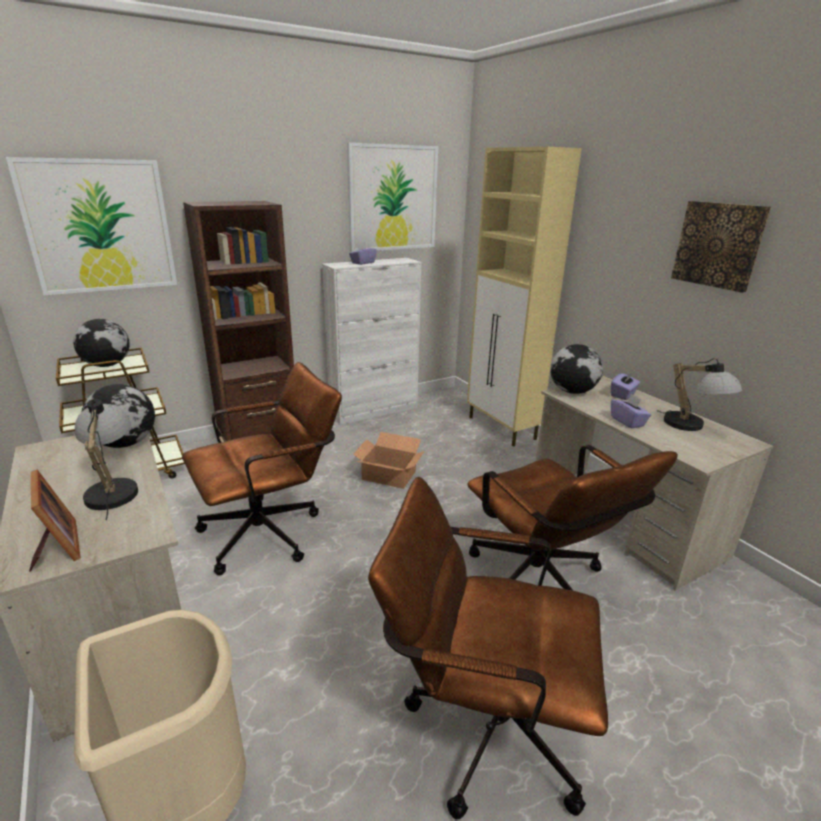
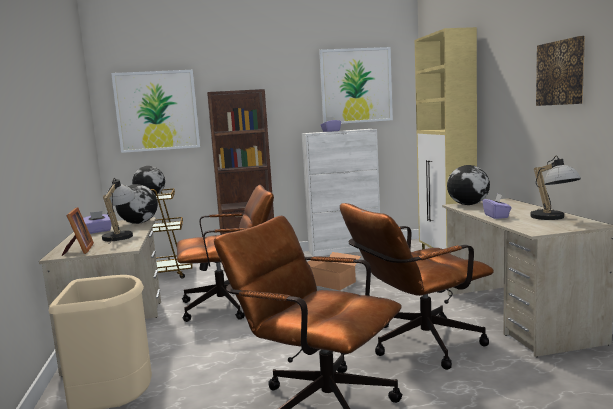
camera: 20 degrees right, 15 degrees down
(542, 585) = (416, 345): brown office chair -> brown office chair turned 75 degrees clockwise
(623, 395) = (512, 205): purple tissue box -> purple tissue box (98, 231)

